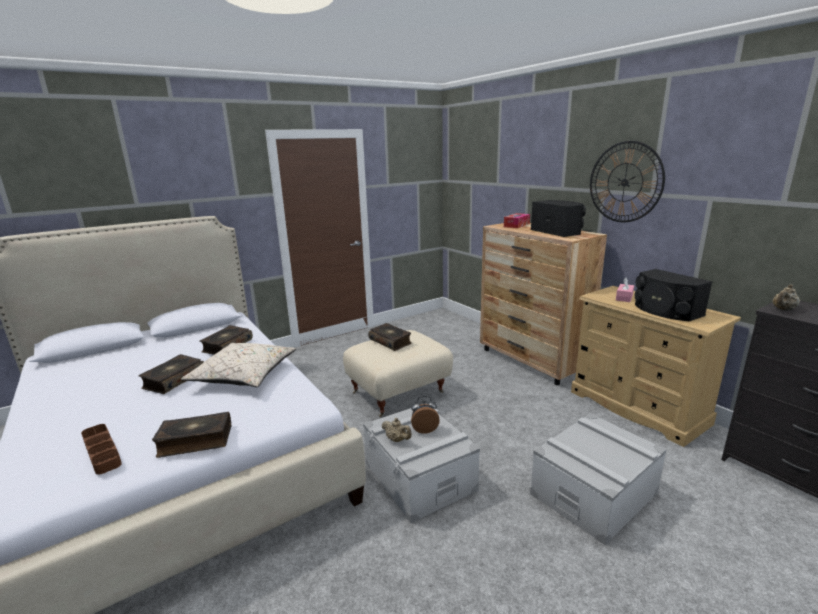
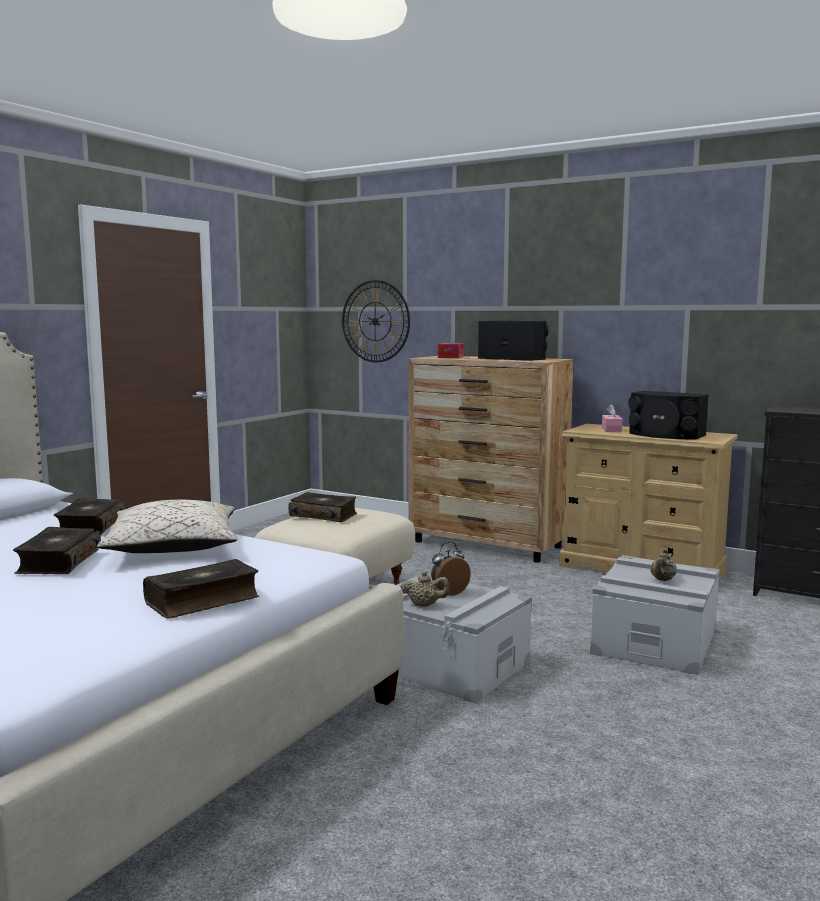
camera: 25 degrees left, 10 degrees down
(102, 451) = (67, 625): brown tray -> none
(625, 182) = (588, 295): wall clock -> wall clock (375, 321)
(783, 309) = (785, 409): beige teapot -> beige teapot (662, 580)

